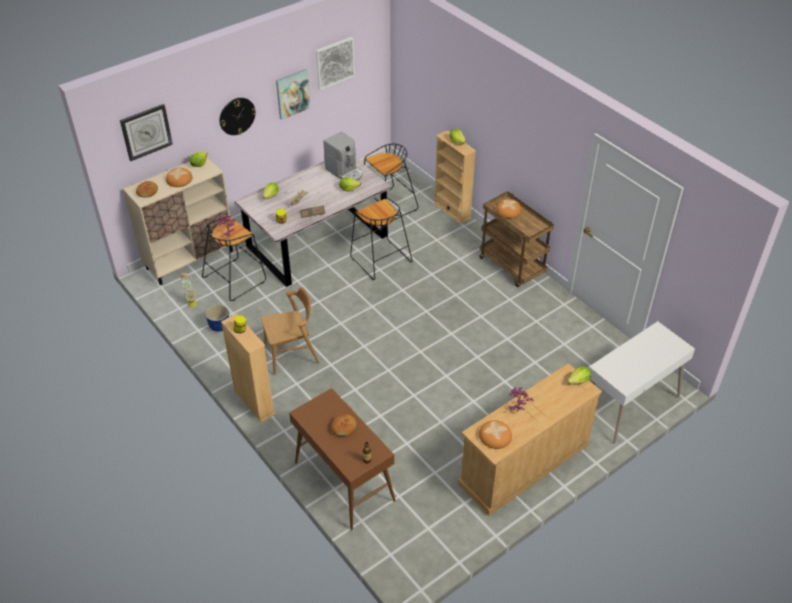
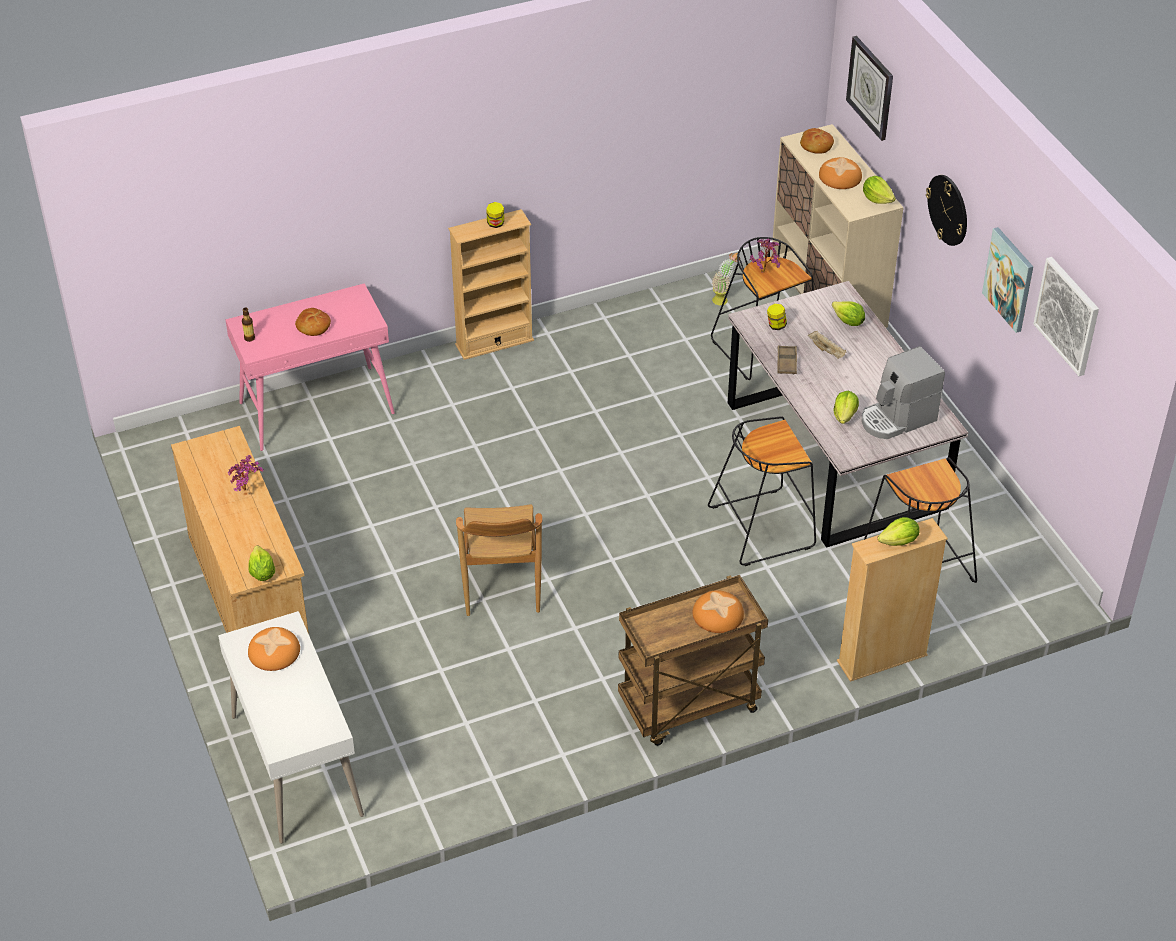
camera: 105 degrees right, 0 degrees up
(220, 326) = (660, 323): planter -> none
(292, 354) = (573, 390): brown chair -> brown chair (501, 584)
(343, 481) = (317, 408): brown console table -> pink console table
(495, 436) = (214, 456): bread -> bread (274, 652)

